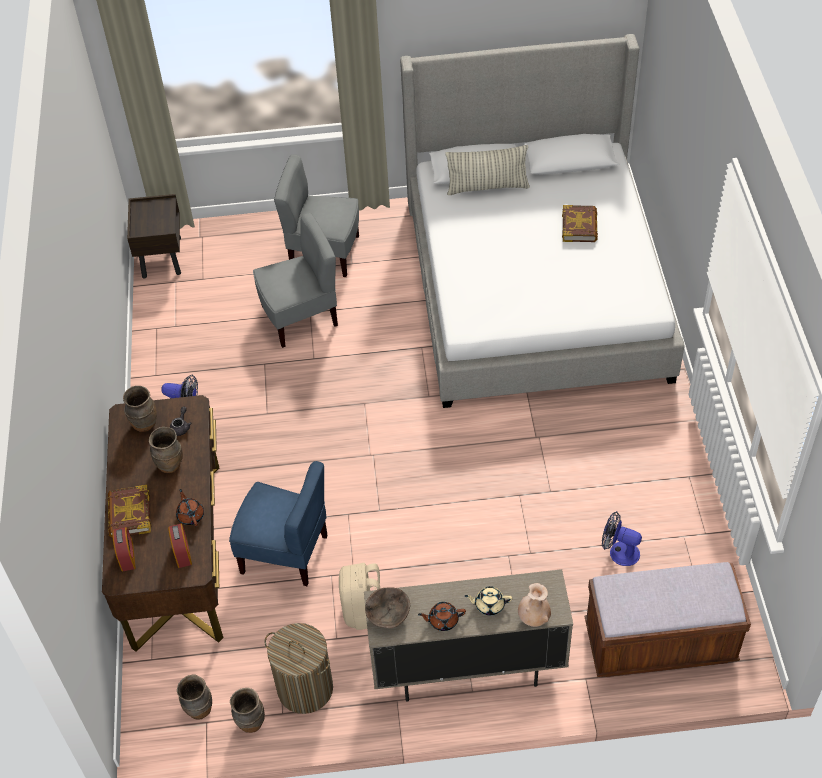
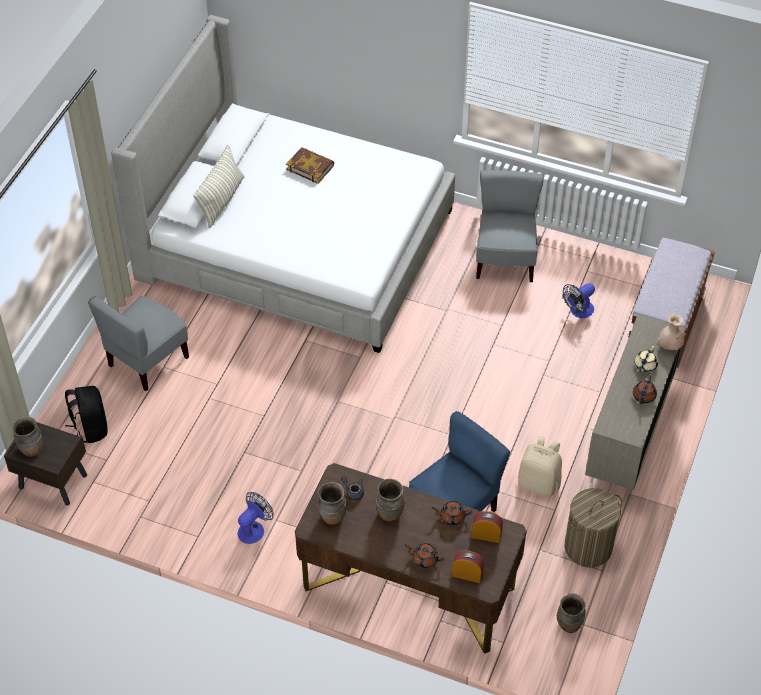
camera: 65 degrees left, 0 degrees up
(129, 514) = (424, 559): book -> brown teapot
(229, 253) = (90, 428): none -> black backpack
(250, 722) = (599, 594): brown vase -> brown vase (31, 450)
(300, 317) = (210, 407): grey chair -> grey chair (505, 260)
(388, 614) = (621, 426): brown bowl -> none

